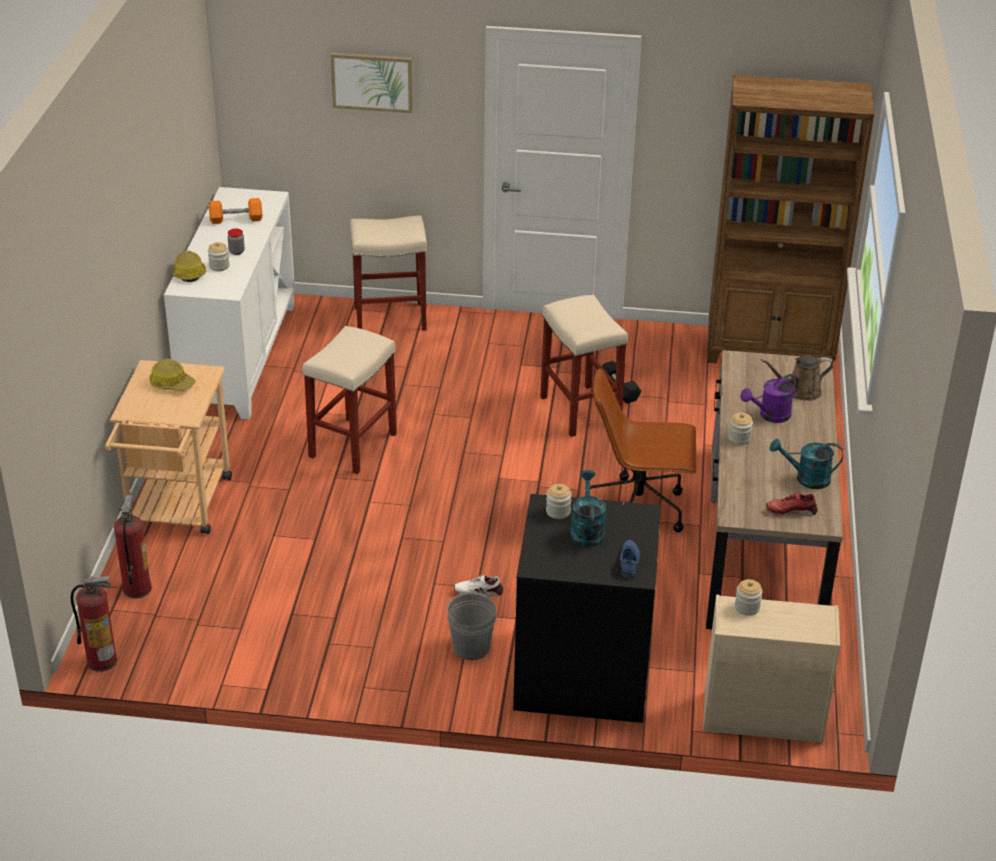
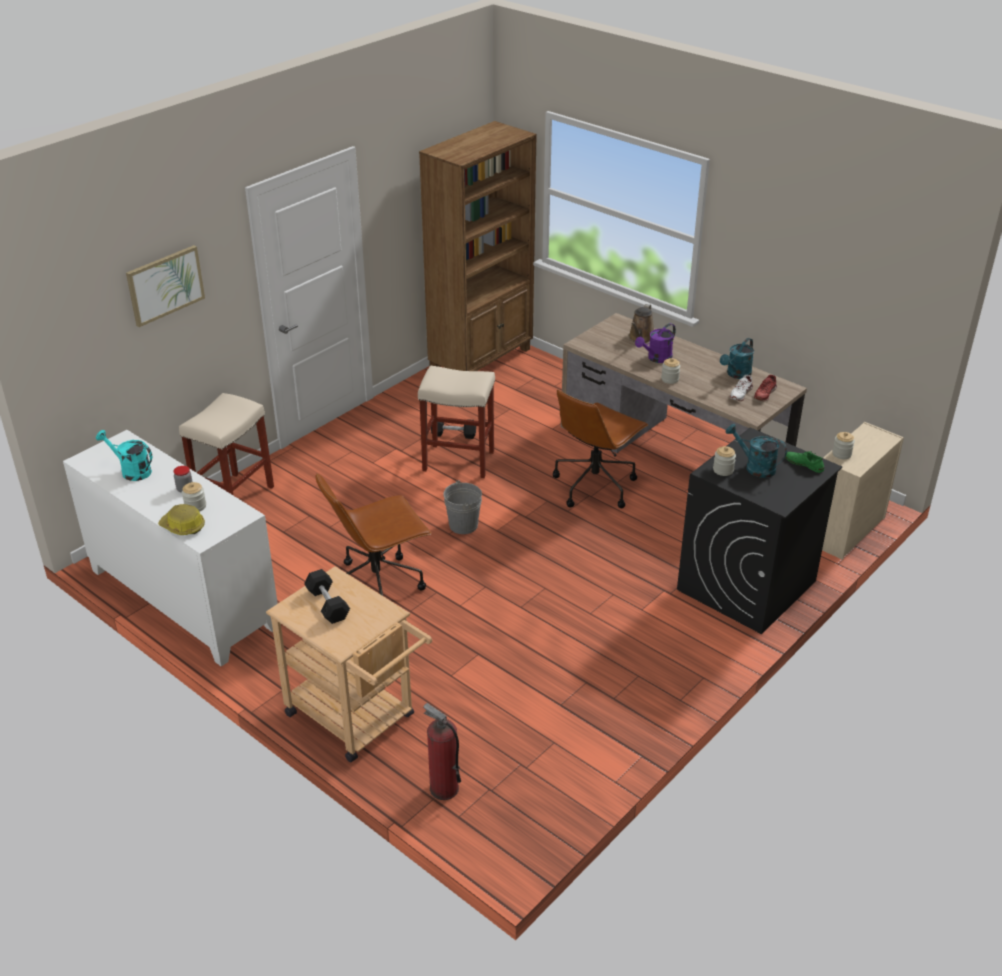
camera: 55 degrees left, 0 degrees up
(102, 660) = (523, 849): fire extinguisher -> none
(172, 383) = (327, 604): hard hat -> black dumbbell
(236, 219) = (131, 471): orange dumbbell -> turquoise watering can
(353, 444) = (378, 584): beige stool -> brown office chair
(471, 647) = (678, 625): grey bucket -> grey bucket (463, 525)
(478, 591) = (618, 595): white shoe -> white shoe (740, 393)
(629, 561) = (804, 464): blue shoe -> green shoe
(770, 416) = (656, 358): purple watering can -> purple watering can turned 45 degrees clockwise

